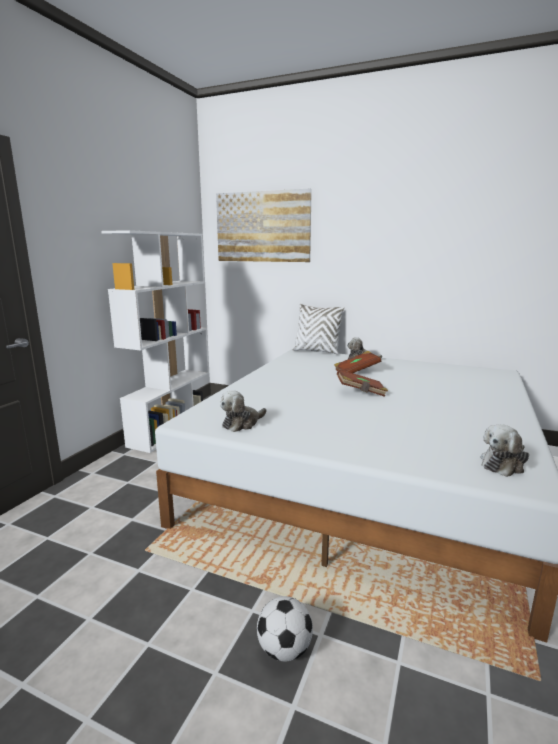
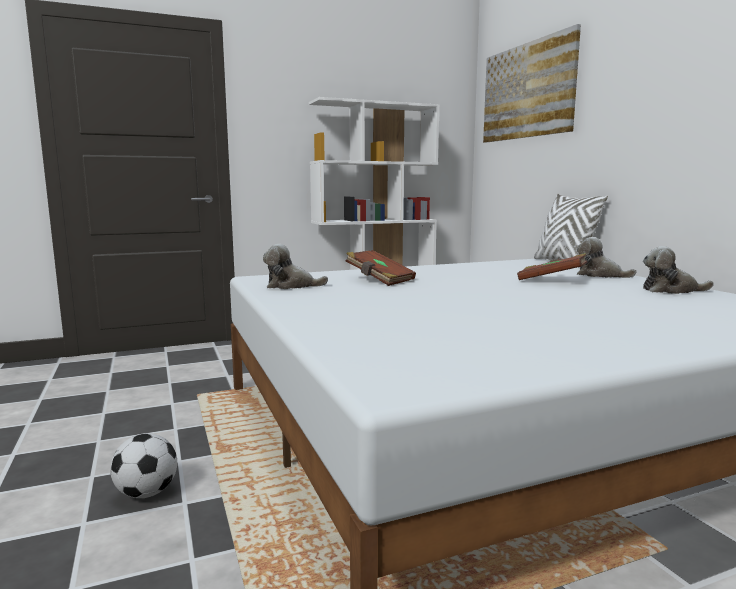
camera: 45 degrees right, 5 degrees down
(361, 392) = (487, 292): brown book -> brown book (379, 280)
(503, 464) = (431, 367): plush toy -> plush toy (671, 290)

